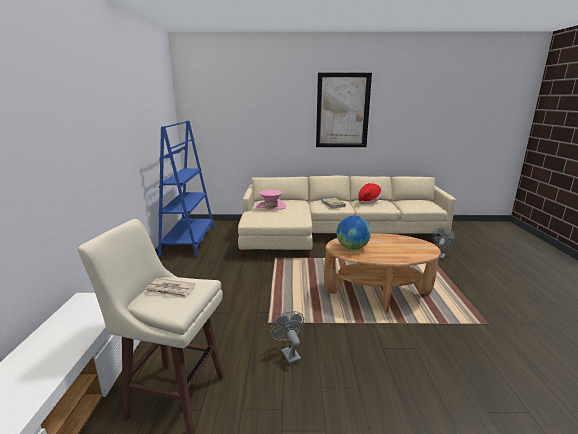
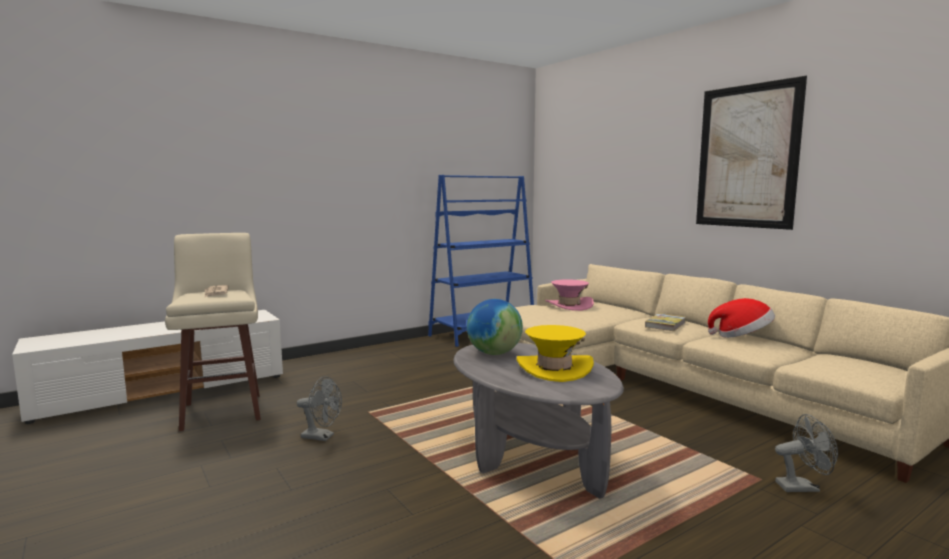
camera: 55 degrees right, 10 degrees down
(288, 353) = (322, 437): grey fan -> grey fan turned 75 degrees clockwise
(377, 293) = (530, 457): brown coffee table -> grey coffee table
(391, 244) = (554, 368): none -> yellow hat

